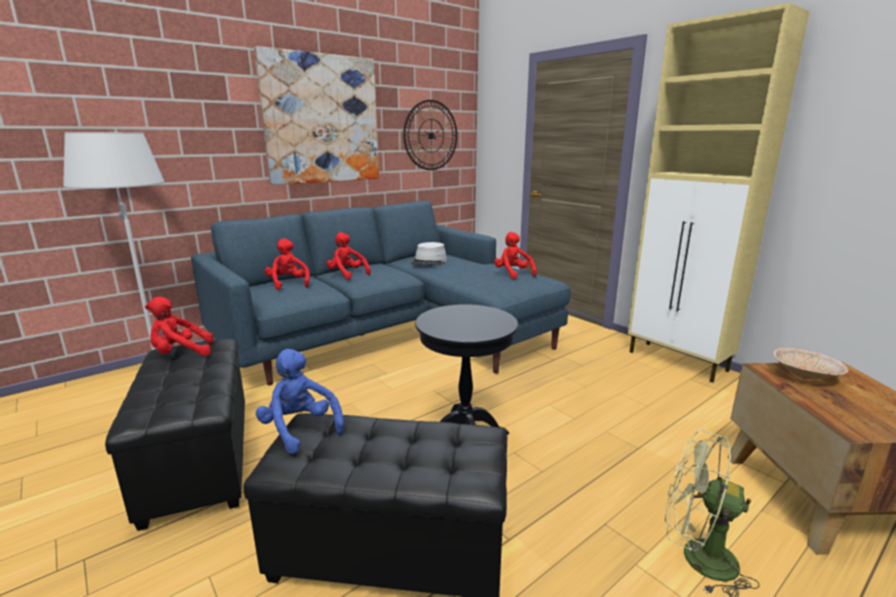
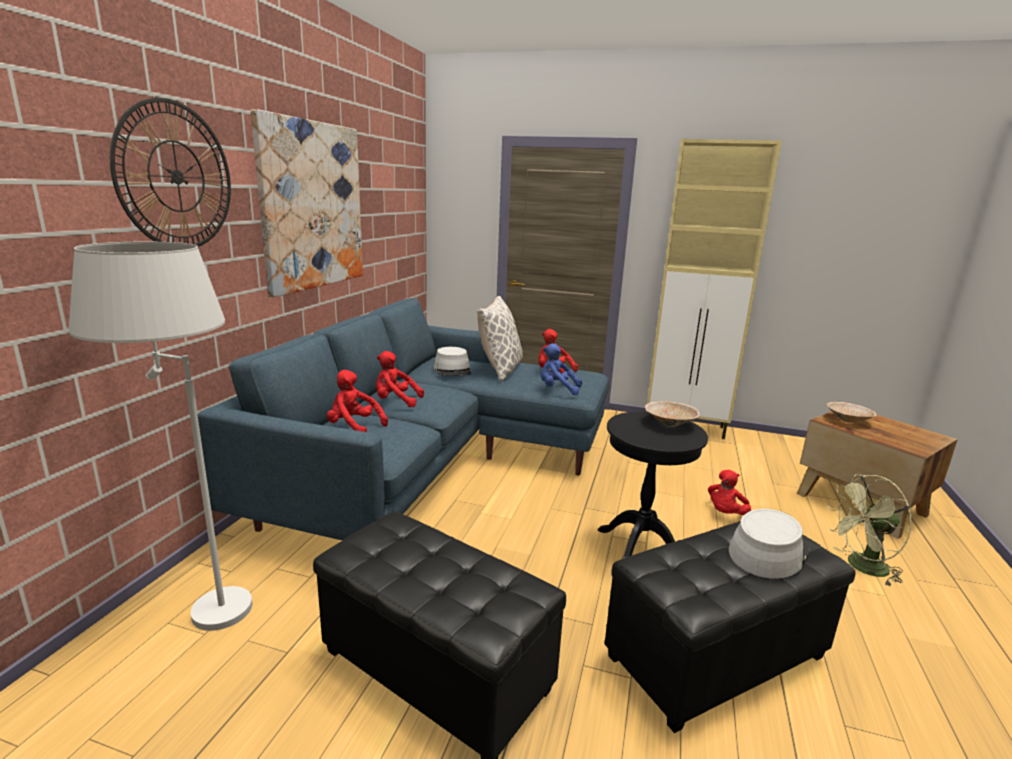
camera: 35 degrees left, 0 degrees up
(180, 354) = (378, 547): red plush toy -> red plush toy (725, 513)
(300, 429) = (654, 573): blue plush toy -> blue plush toy (557, 389)
(427, 452) = (768, 550): none -> grey hat
(431, 135) = (396, 219): wall clock -> wall clock (176, 176)
(469, 266) = (500, 369): none -> pillow
(489, 319) = (669, 423): none -> beige bowl

